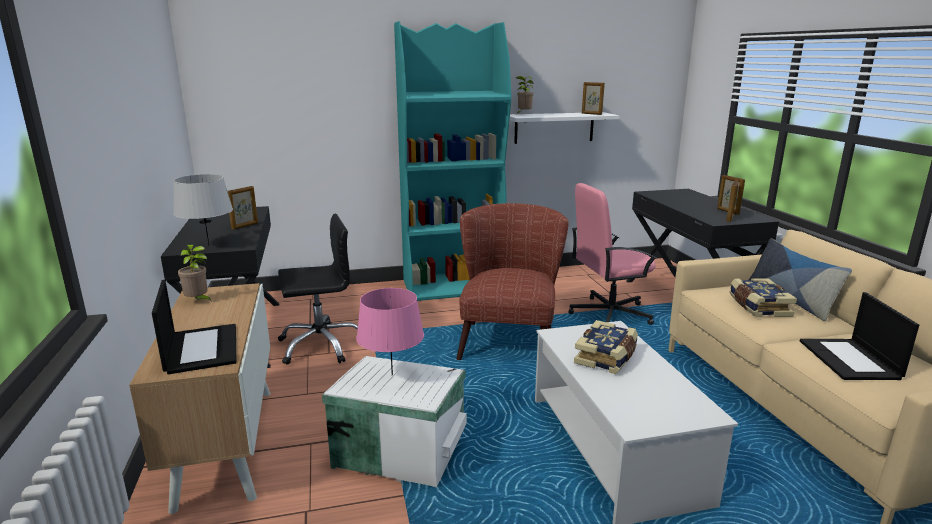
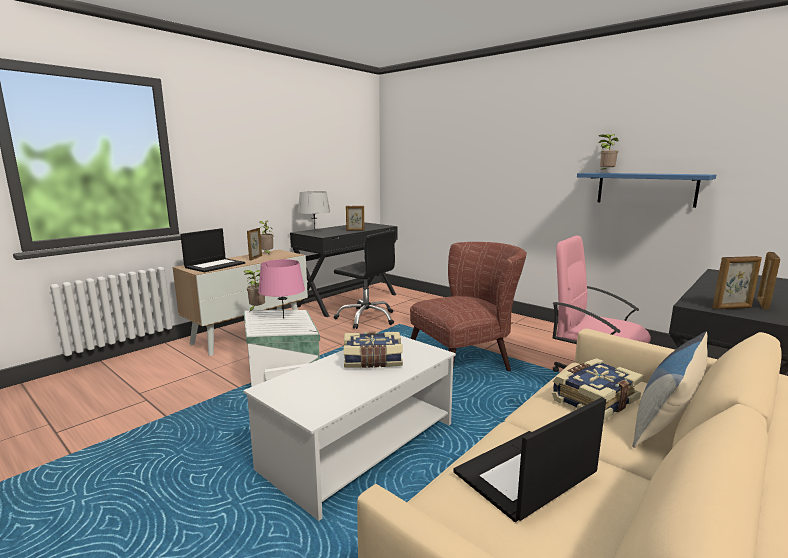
camera: 55 degrees right, 5 degrees down
(335, 383) = (256, 309): none -> potted plant
(454, 286) = (511, 322): turquoise bookcase -> none
(554, 127) = (645, 189): white shelf -> blue shelf
(591, 114) = (681, 174): picture frame -> picture frame (255, 258)

